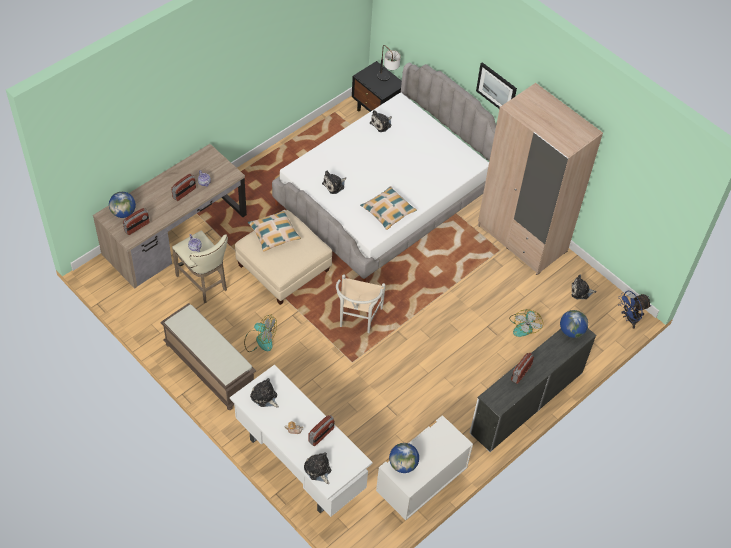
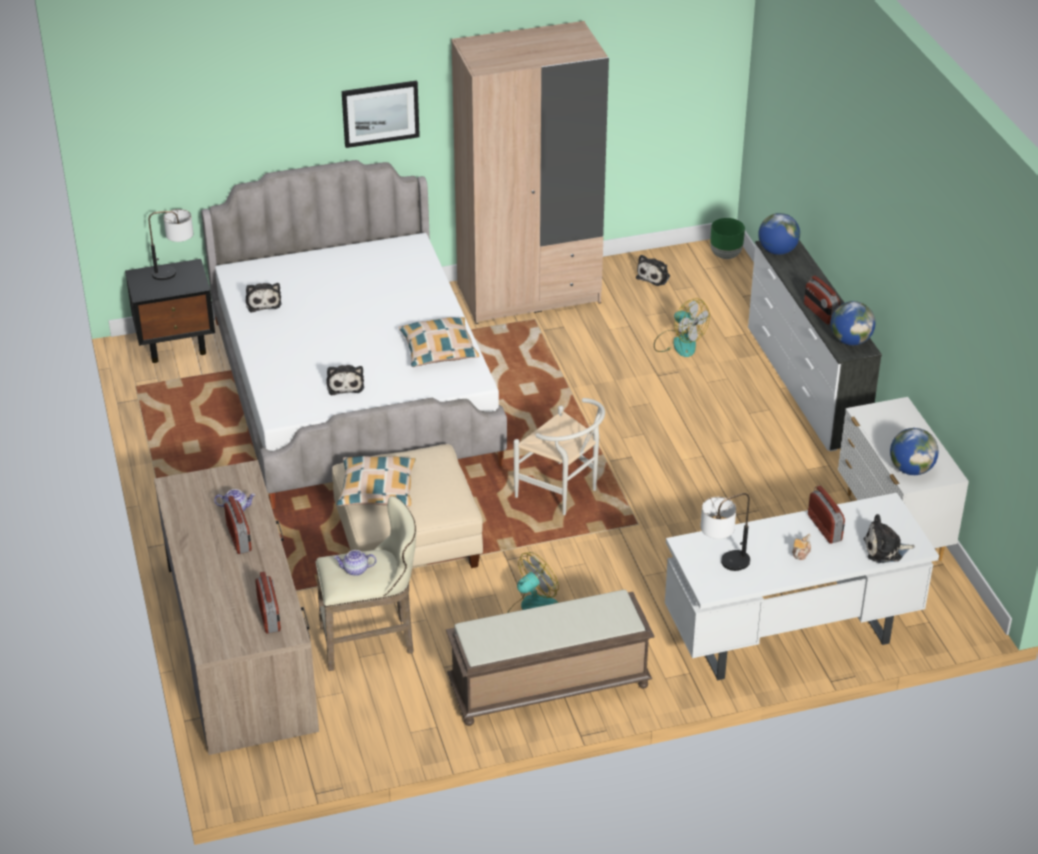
camera: 60 degrees left, 15 degrees down
(123, 213) = (223, 624): globe -> globe (850, 341)
(264, 397) = (722, 566): plush toy -> table lamp
(629, 319) = (726, 255): blue fan -> green planter

